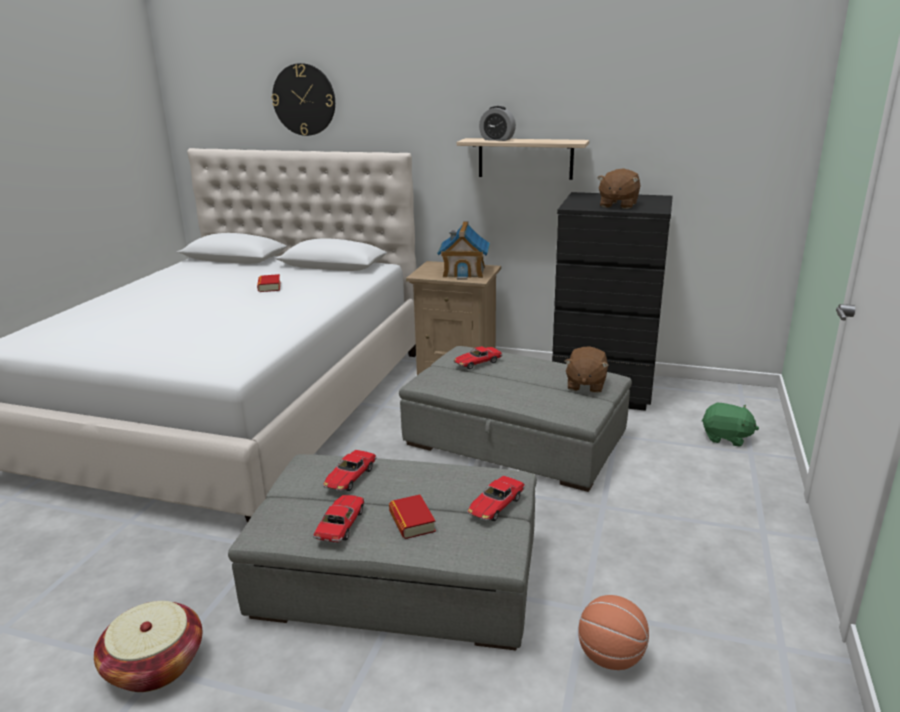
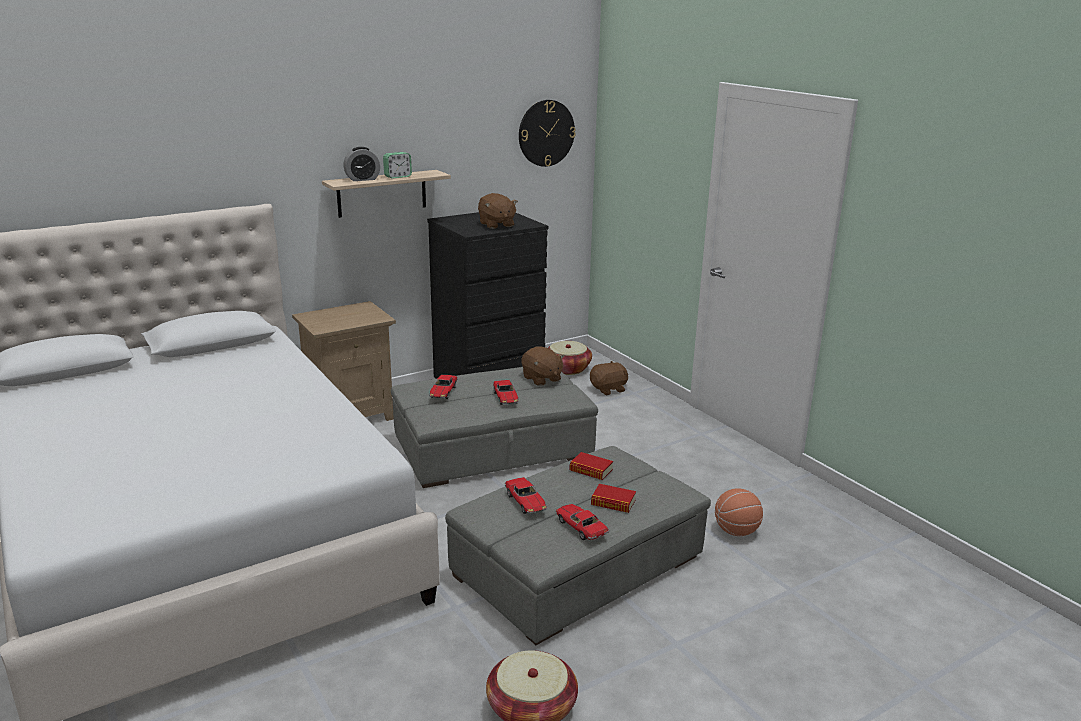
camera: 50 degrees left, 0 degrees up
(269, 287) = (204, 384): book -> book (591, 470)
(304, 100) = (117, 157): wall clock -> wall clock (546, 133)
(464, 272) = (353, 315): toy house -> none
(495, 506) = (635, 471): toy car -> toy car (505, 398)
(532, 140) = (398, 176): none -> alarm clock
(714, 401) = (567, 369): none -> basket
(726, 438) = (609, 389): green plush toy -> brown plush toy

